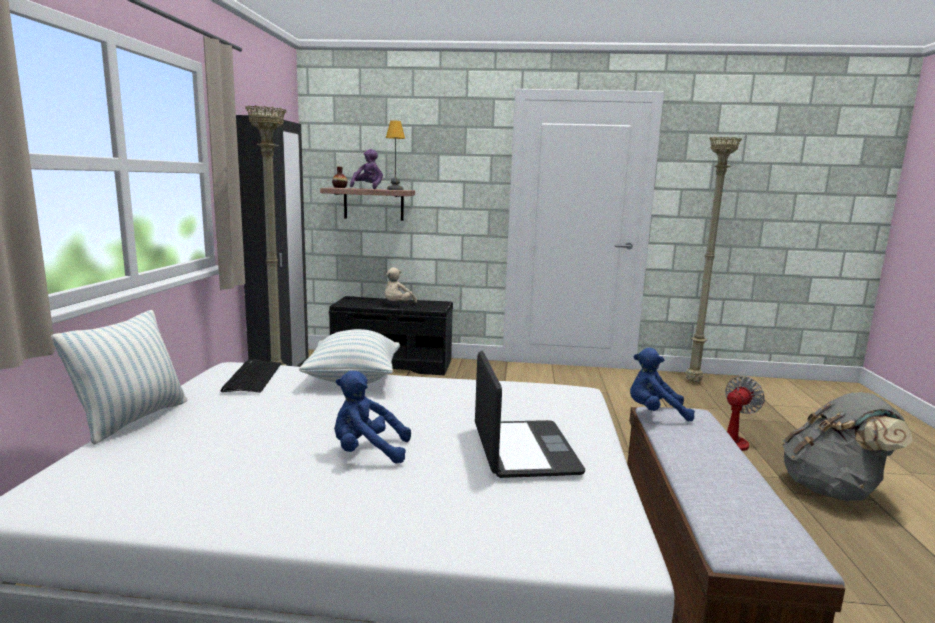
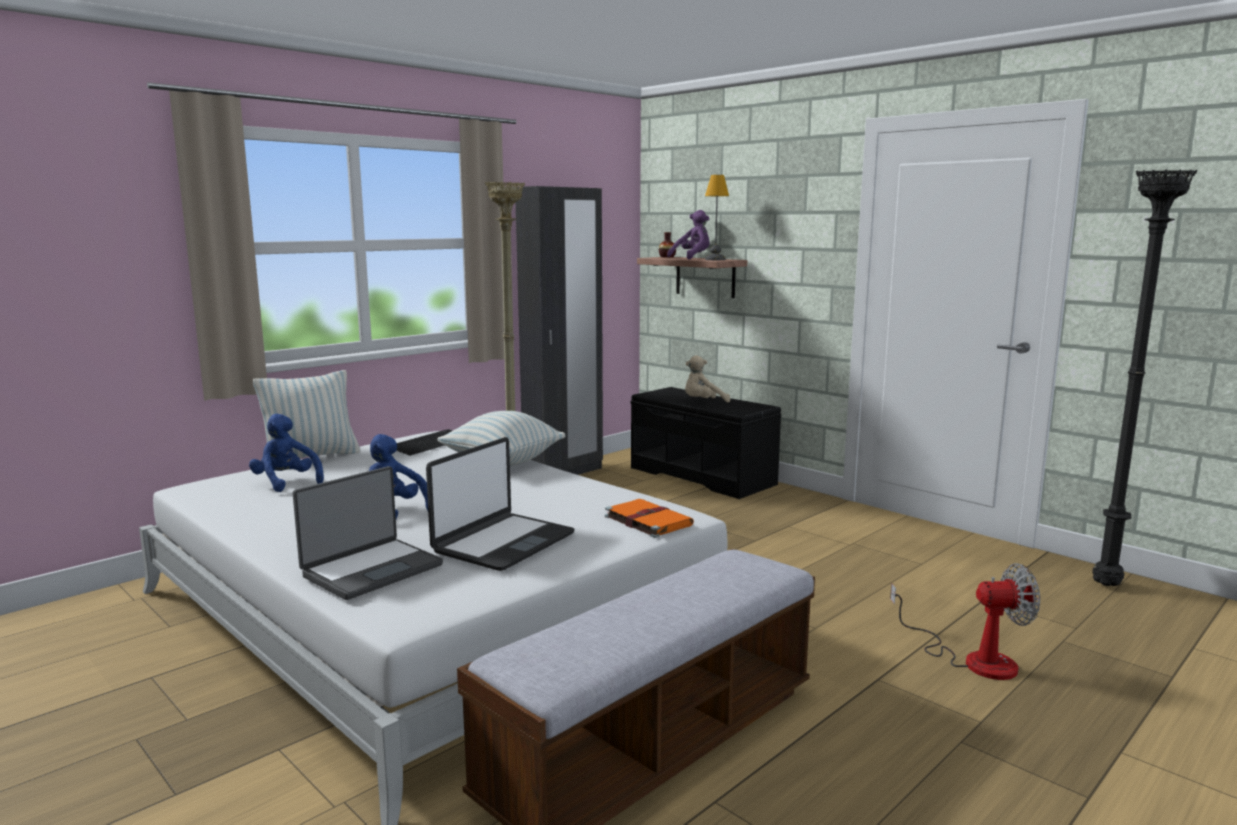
camera: 40 degrees right, 0 degrees up
(484, 516) = (371, 570): none -> laptop
(566, 400) = (646, 520): none -> orange book
(655, 413) = (724, 556): blue plush toy -> blue plush toy (286, 483)
(694, 382) = (1108, 586): beige floor lamp -> black floor lamp
(833, 490) = (1038, 763): grey backpack -> none

